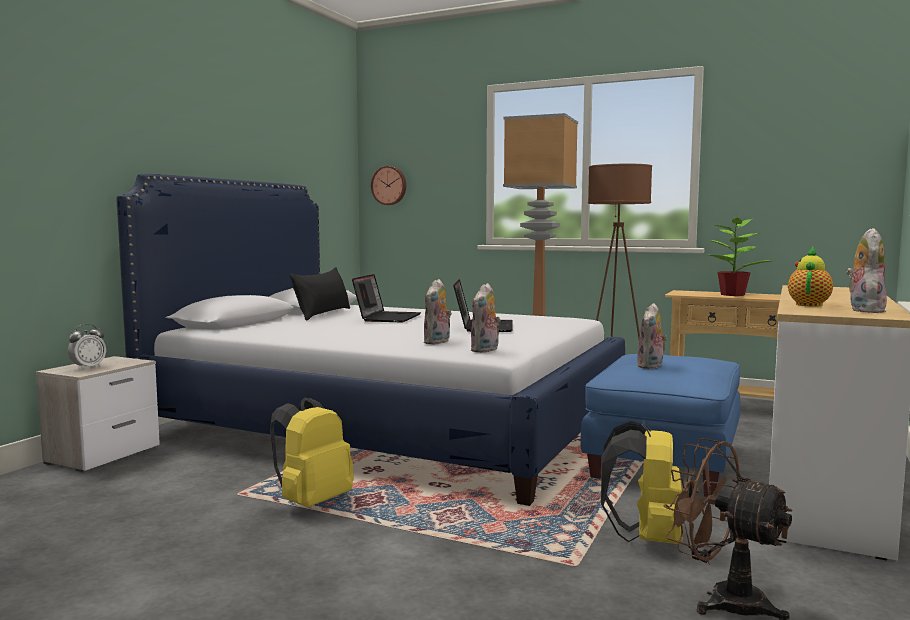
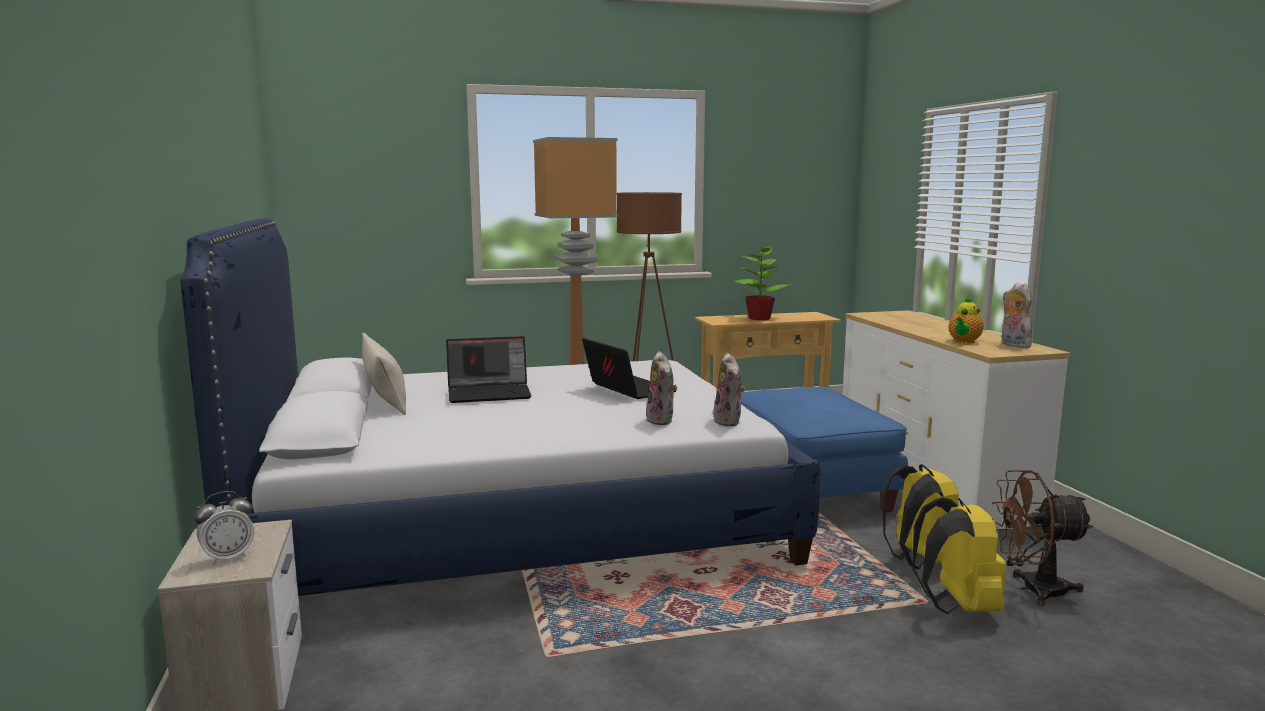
camera: 40 degrees left, 5 degrees up
(88, 367) = (228, 558): alarm clock -> alarm clock turned 60 degrees clockwise
(312, 502) = (637, 633): yellow backpack -> yellow backpack (957, 606)
(322, 314) = (385, 399): black pillow -> beige pillow
(387, 318) = (490, 393): laptop -> laptop turned 105 degrees clockwise
(389, 185) = (327, 205): wall clock -> none
(651, 366) = (812, 406): plush toy -> none
(809, 304) = (964, 342): teapot -> teapot turned 135 degrees counterclockwise

